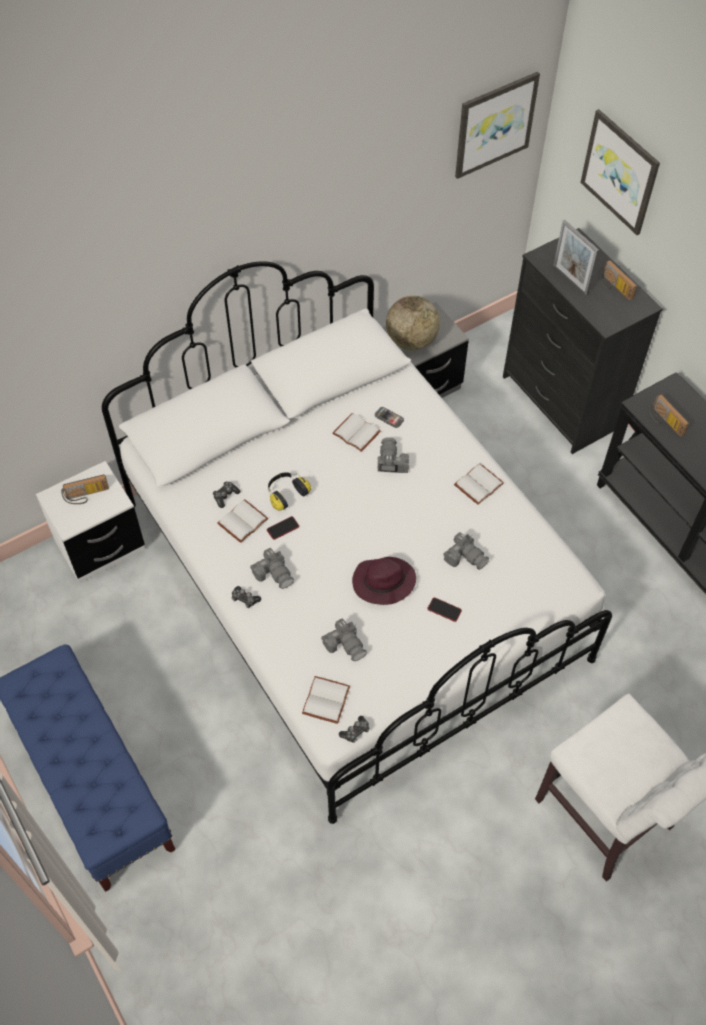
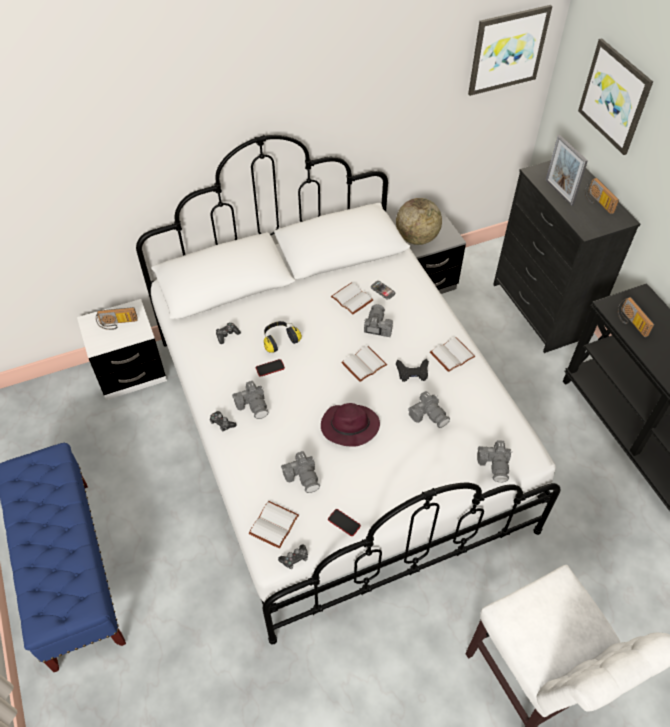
camera: 10 degrees right, 5 degrees down
(243, 523) = (236, 359): white book -> white book (364, 365)
(439, 511) = (412, 372): none -> black game controller
(444, 610) = (400, 459): phone -> phone (344, 522)
(543, 601) = (495, 465): none -> camera

